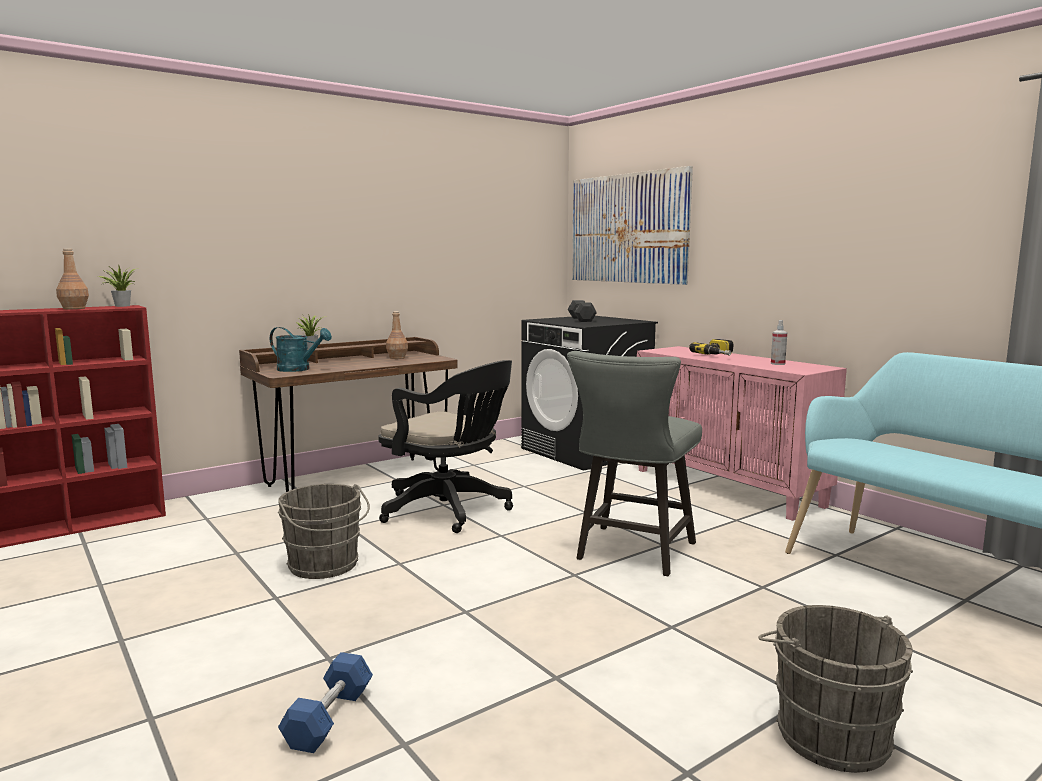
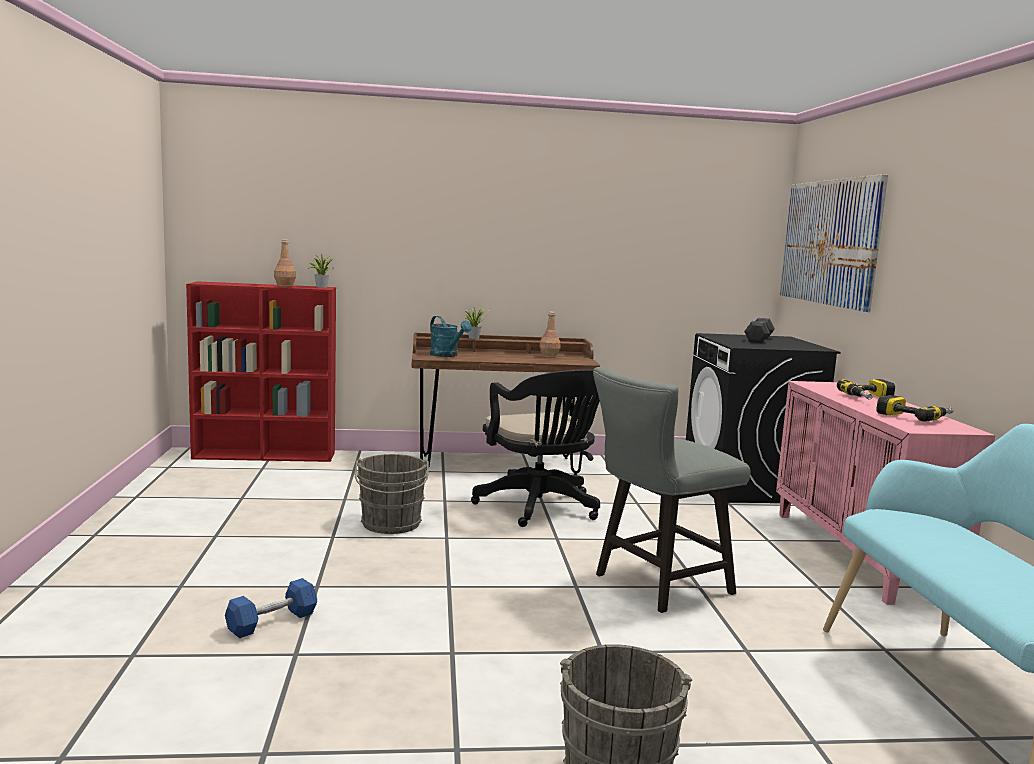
camera: 30 degrees right, 0 degrees up
(777, 364) = (914, 417): spray bottle -> power drill

